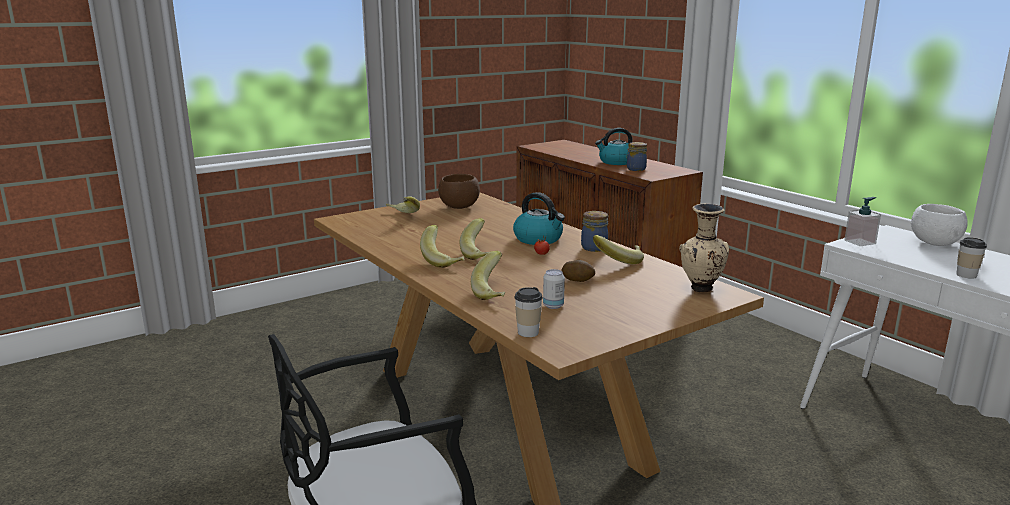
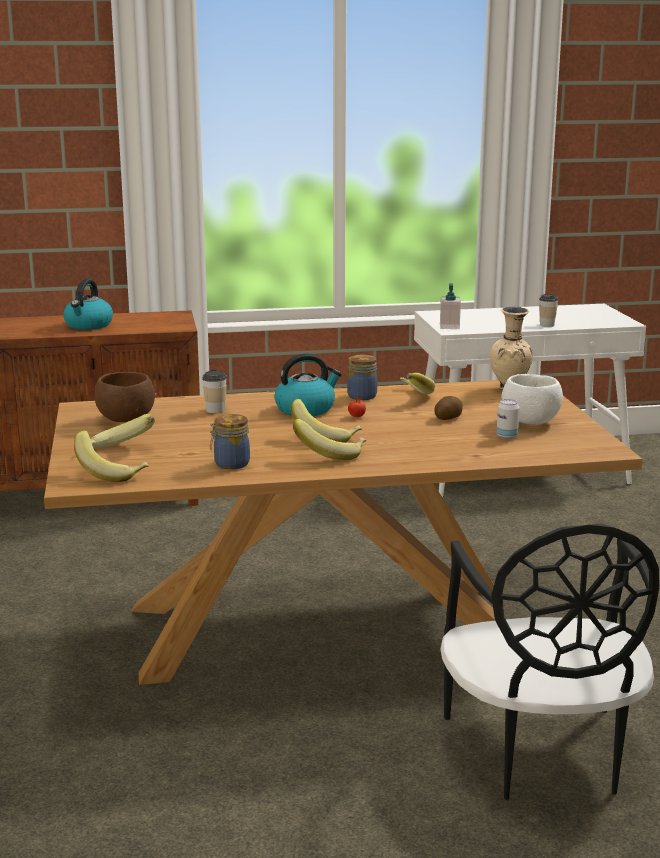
camera: 65 degrees left, 0 degrees up
(494, 292) = (452, 450): banana -> banana (112, 473)
(528, 332) = (563, 454): cup -> cup (215, 410)
(635, 169) = (135, 325): jar -> jar (230, 464)
(935, 243) = (475, 313): white bowl -> white bowl (531, 422)

